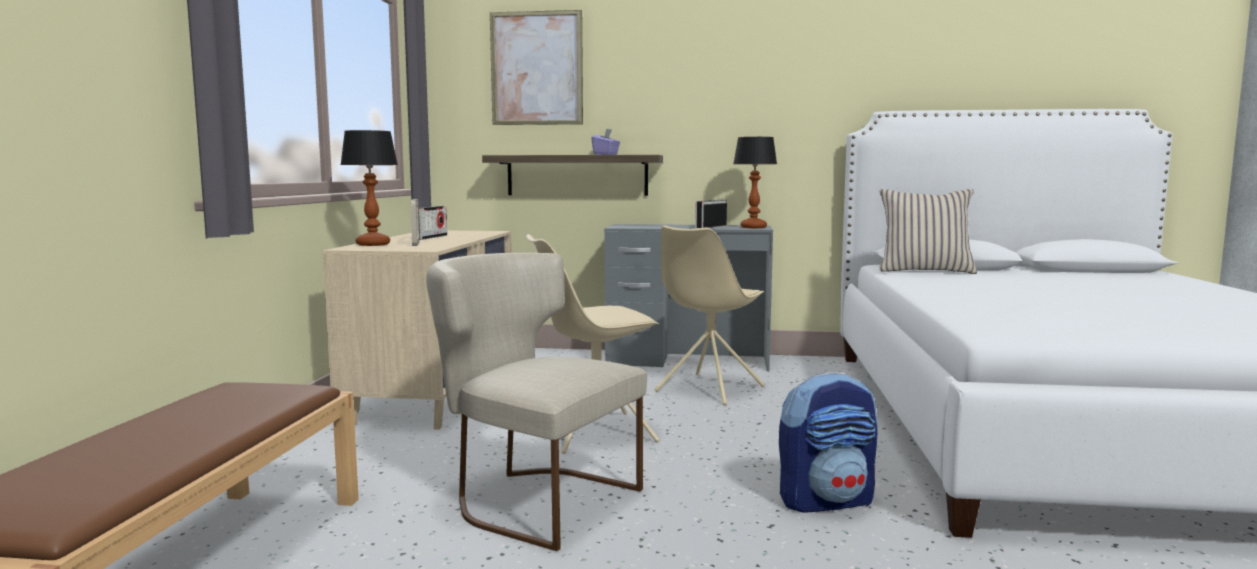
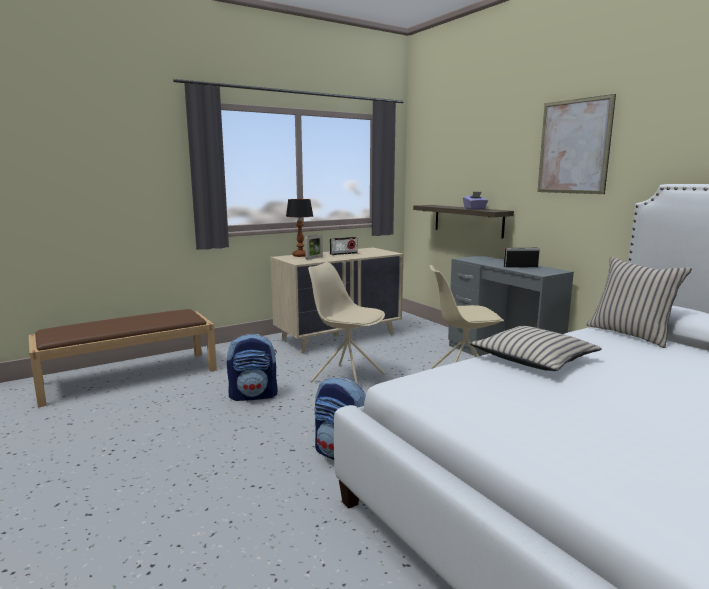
camera: 50 degrees right, 5 degrees up
(534, 500) = (254, 395): beige chair -> backpack
(536, 68) = (452, 150): picture -> picture (573, 147)
(754, 227) = (543, 272): table lamp -> none
(964, 295) = (533, 359): none -> beige pillow

